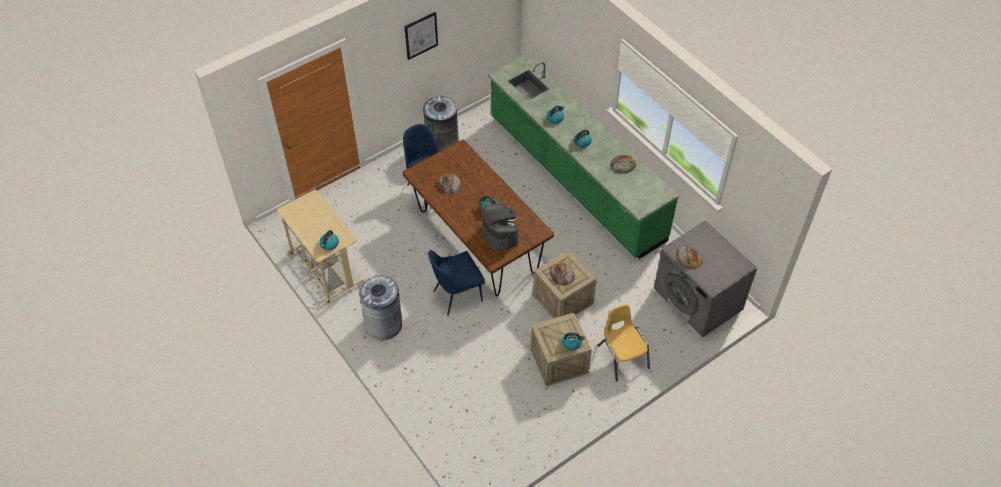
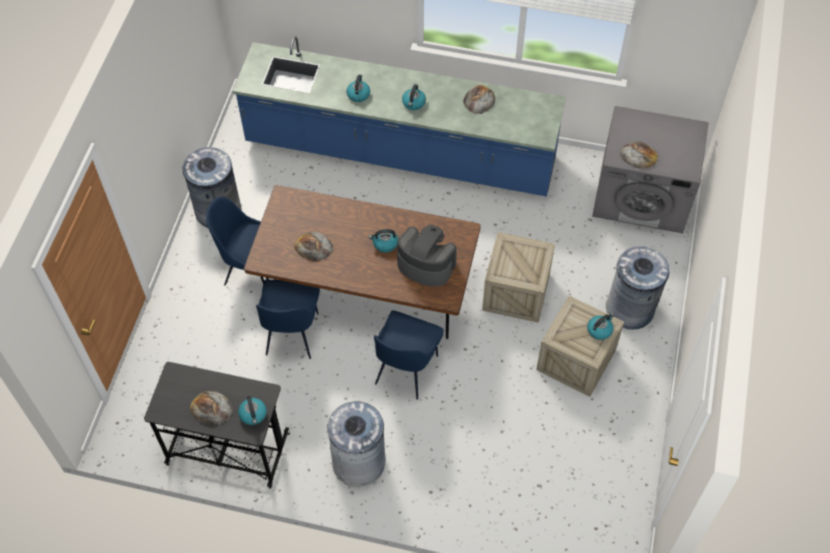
camera: 40 degrees left, 5 degrees up
(326, 269) = (228, 449): beige desk -> black desk
(416, 235) = (292, 334): none -> blue chair
(421, 35) = (152, 86): picture -> none
(561, 274) = (516, 263): bread -> bread (211, 408)
(574, 179) = (400, 154): green counter -> blue counter
(622, 357) = (630, 309): yellow chair -> grey trash can

